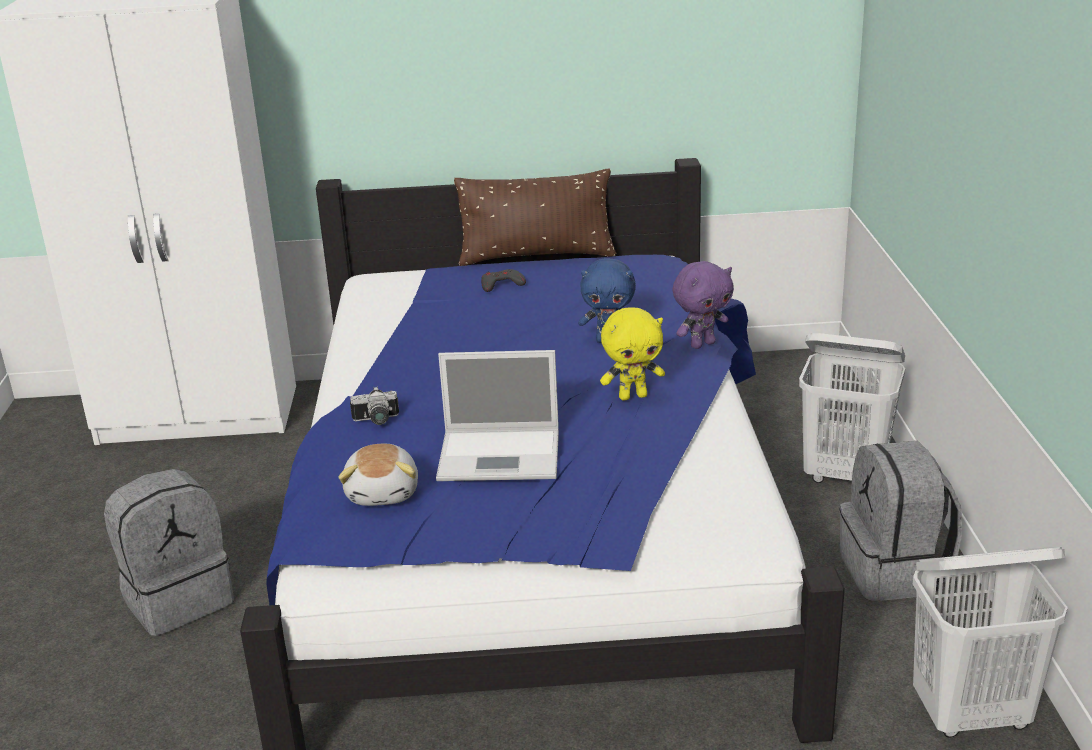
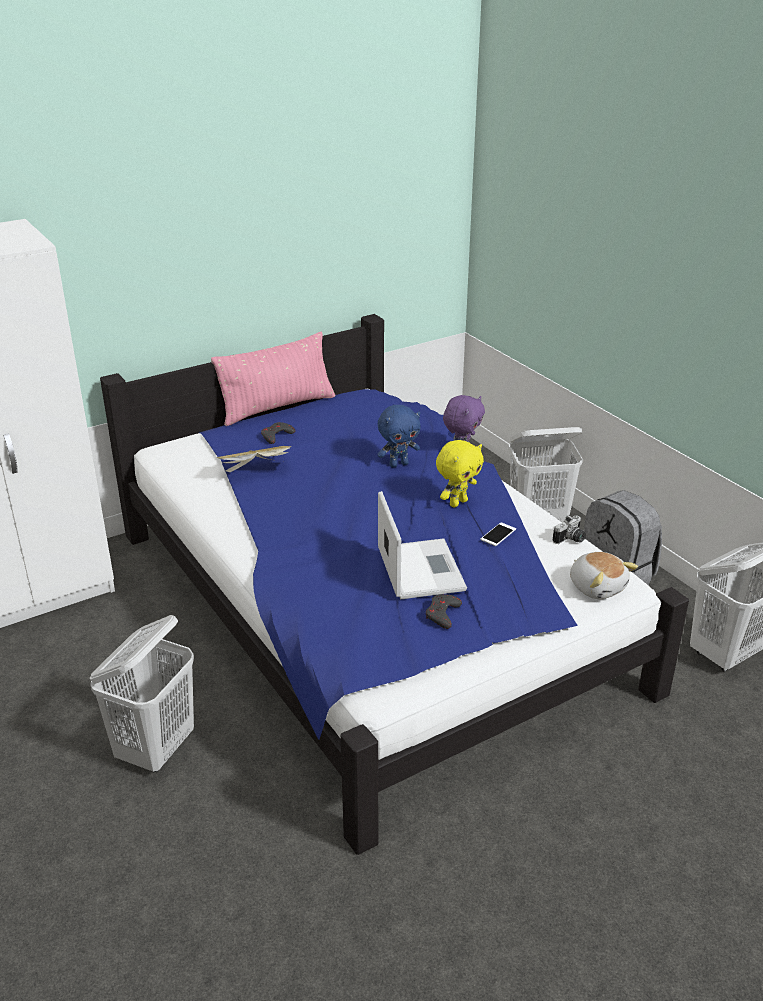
camera: 30 degrees left, 5 degrees up
(178, 599) = (156, 749): grey backpack -> white laundry basket
(376, 421) = (302, 566): camera -> camera (571, 540)
(384, 493) = (365, 619): plush toy -> plush toy (597, 587)
(438, 316) = (255, 471): none -> book
(475, 511) = (442, 614): none -> grey game controller
(502, 455) = (419, 568): laptop -> laptop turned 75 degrees counterclockwise
(537, 257) = (277, 407): brown pillow -> pink pillow
(641, 442) = (498, 534): none -> phone

